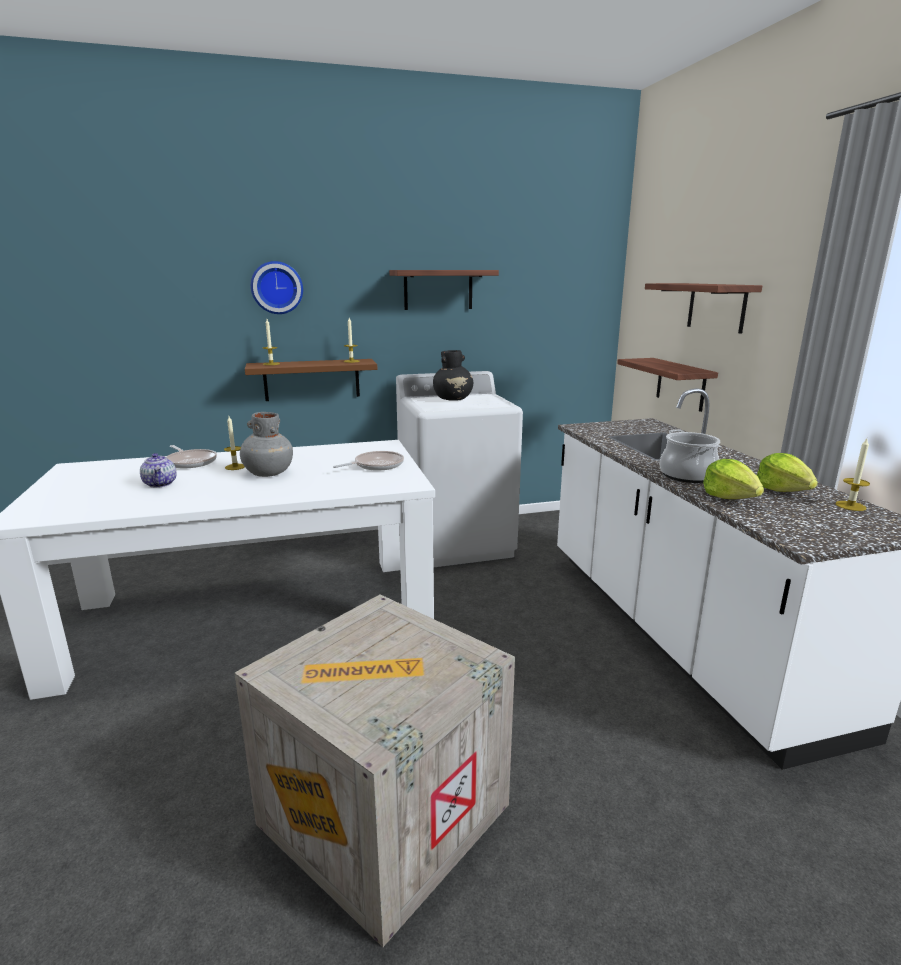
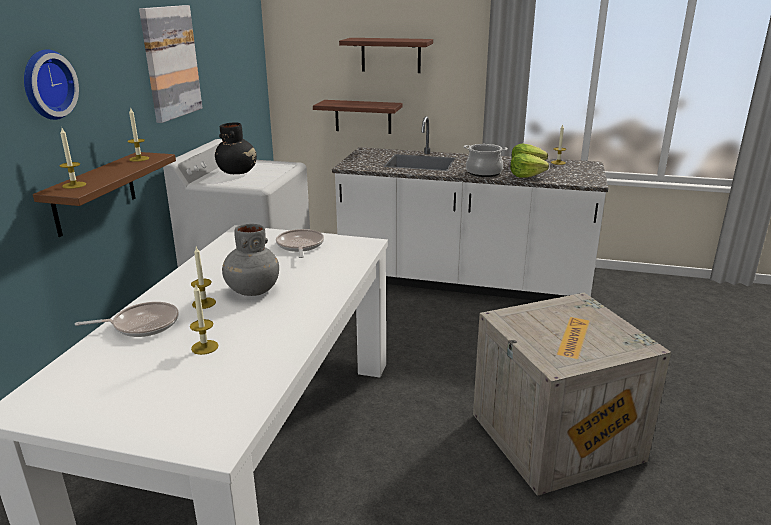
camera: 60 degrees left, 5 degrees up
(160, 484) = (204, 347): teapot -> candle
(438, 290) = (170, 62): shelf -> picture

